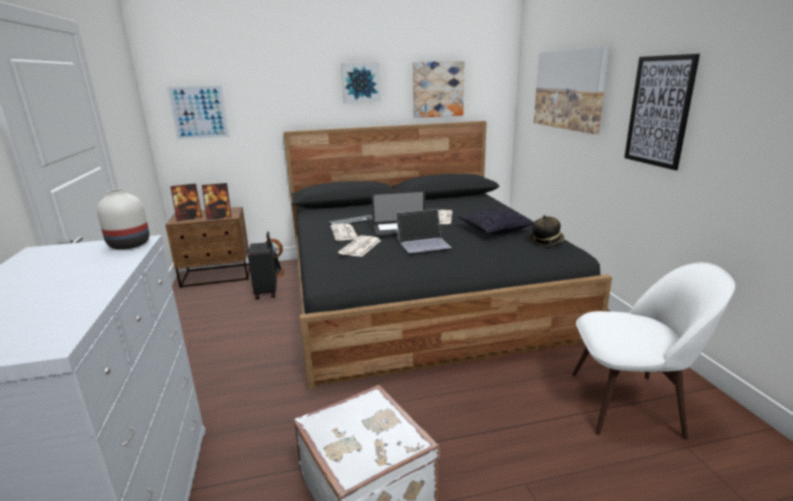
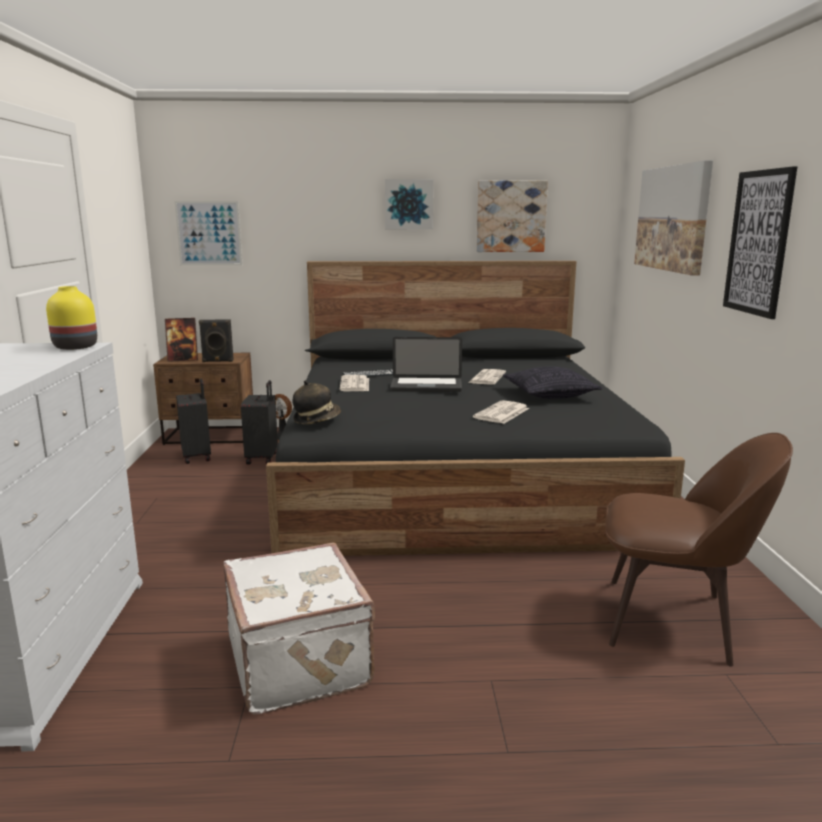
camera: 10 degrees right, 5 degrees down
(128, 245) = (74, 347): white vase -> yellow vase
(213, 296) = (197, 457): none -> black suitcase
(219, 217) = (217, 361): picture frame -> black speaker
(360, 247) = (363, 398): newspaper -> newspaper (501, 413)
(423, 243) = (445, 400): laptop -> none
(546, 241) = (608, 411): hat -> hat (316, 419)
(630, 403) = (674, 620): white chair -> brown chair

